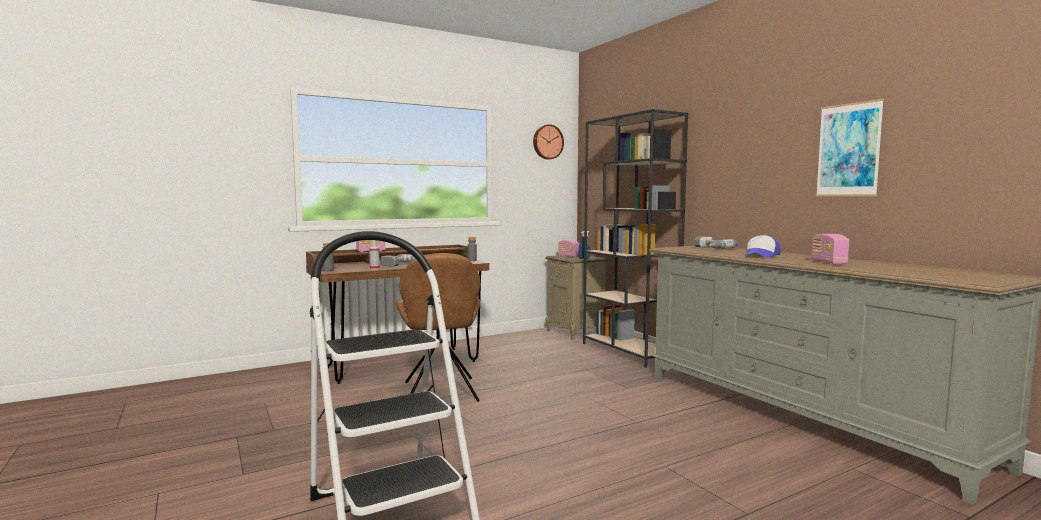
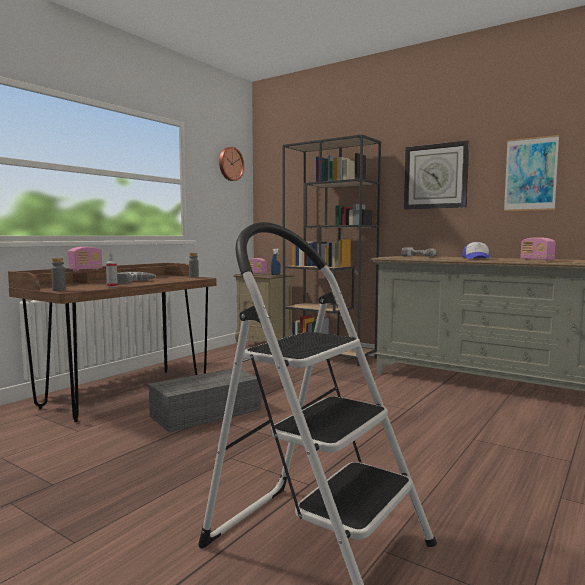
camera: 25 degrees left, 0 degrees up
(440, 393) = (205, 413): brown chair -> grey storage box
(744, 153) = (435, 176): none -> wall clock

